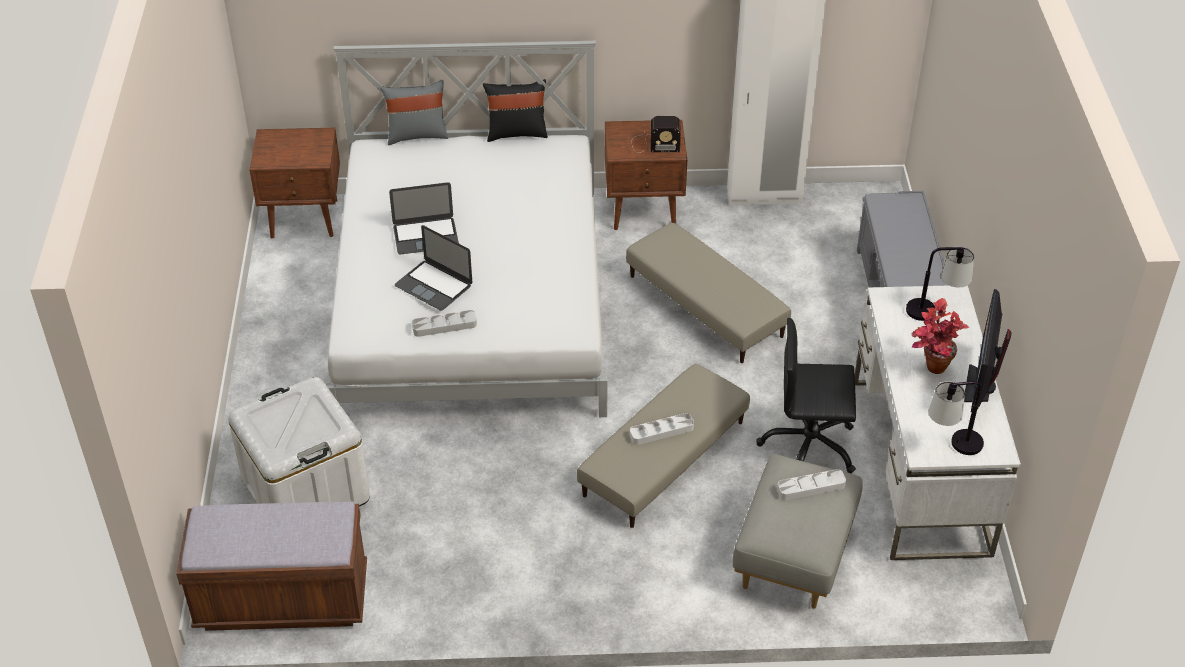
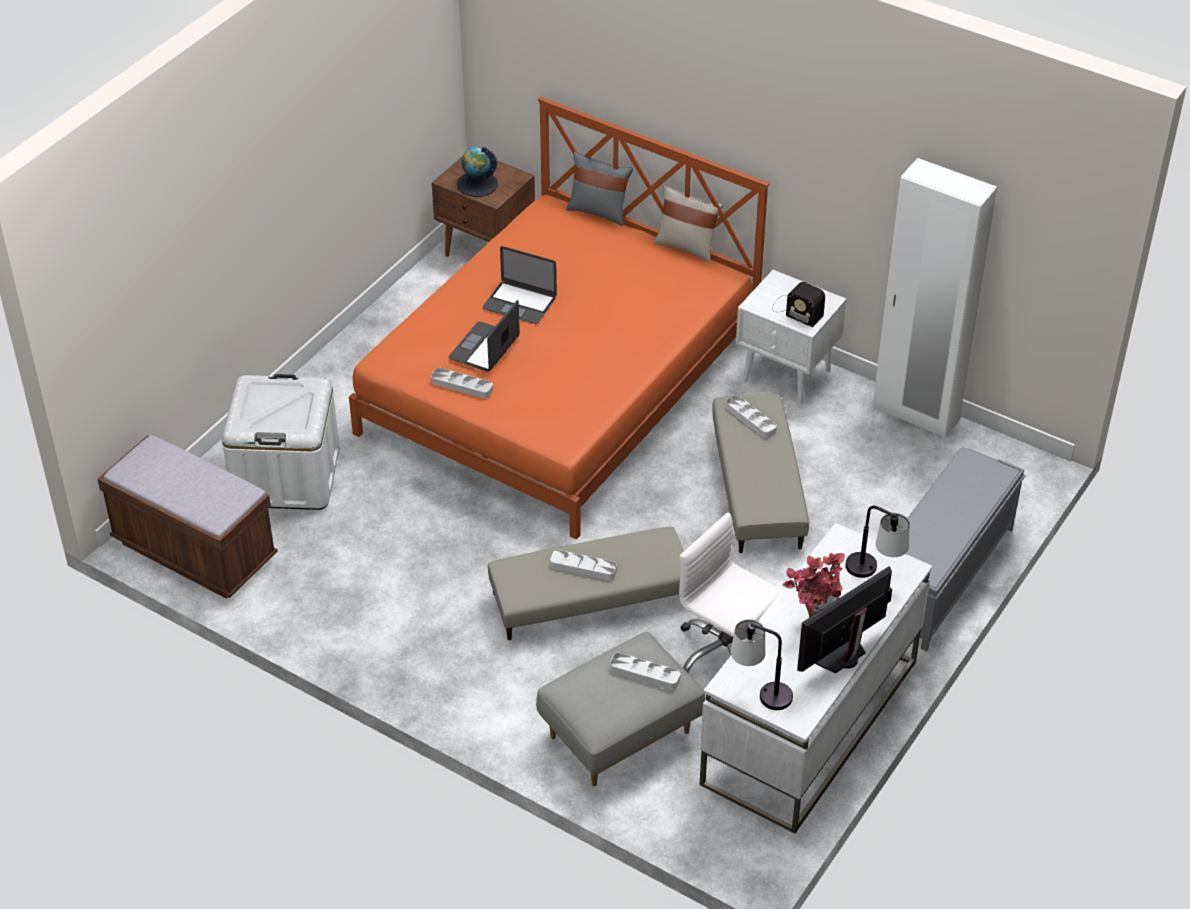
camera: 35 degrees right, 0 degrees up
(292, 154) = (477, 184): none -> globe
(433, 285) = (484, 347): laptop -> laptop turned 45 degrees clockwise
(471, 300) = (558, 385): white bed -> orange bed
(516, 133) = (687, 247): black pillow -> beige pillow
(644, 211) = (787, 376): brown nightstand -> white nightstand
(673, 250) = (750, 419): none -> white tray
(809, 447) = (725, 654): black office chair -> white office chair

